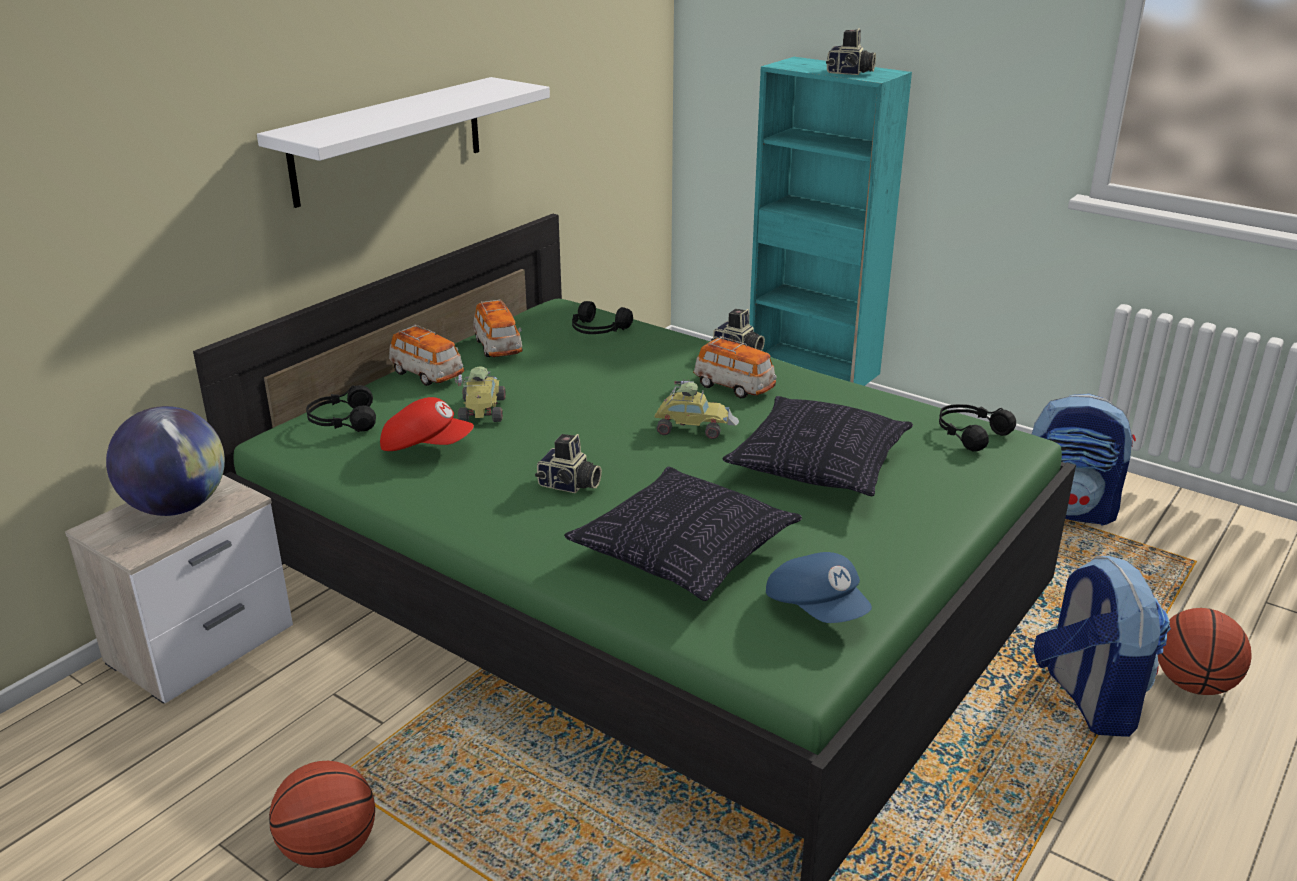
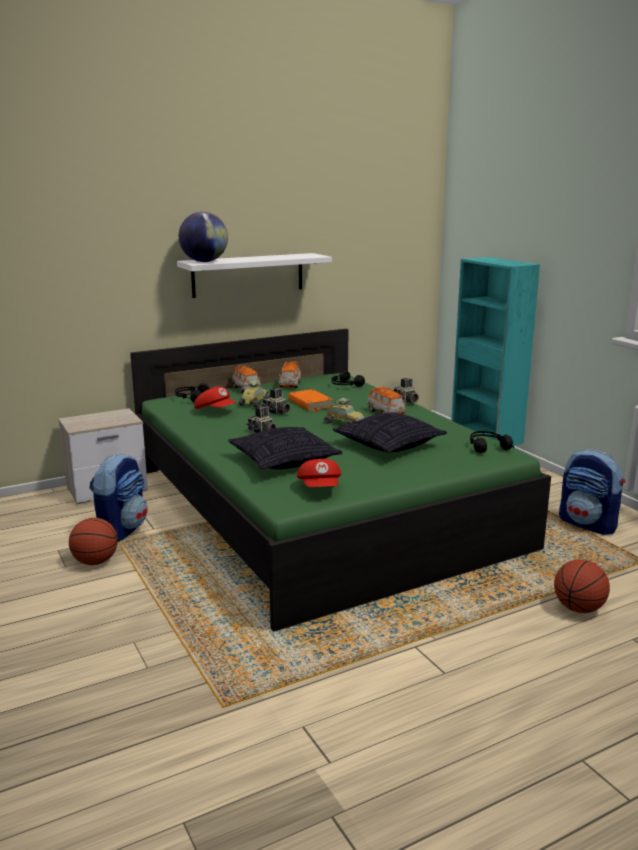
camera: 25 degrees right, 10 degrees down
(177, 507) = (104, 418): globe -> globe (204, 261)
(583, 389) = (310, 403): none -> orange book
(817, 609) = (320, 488): blue cap -> red cap
(850, 73) = (502, 262): camera -> camera (276, 412)
(1088, 699) = (506, 599): backpack -> backpack (121, 530)

